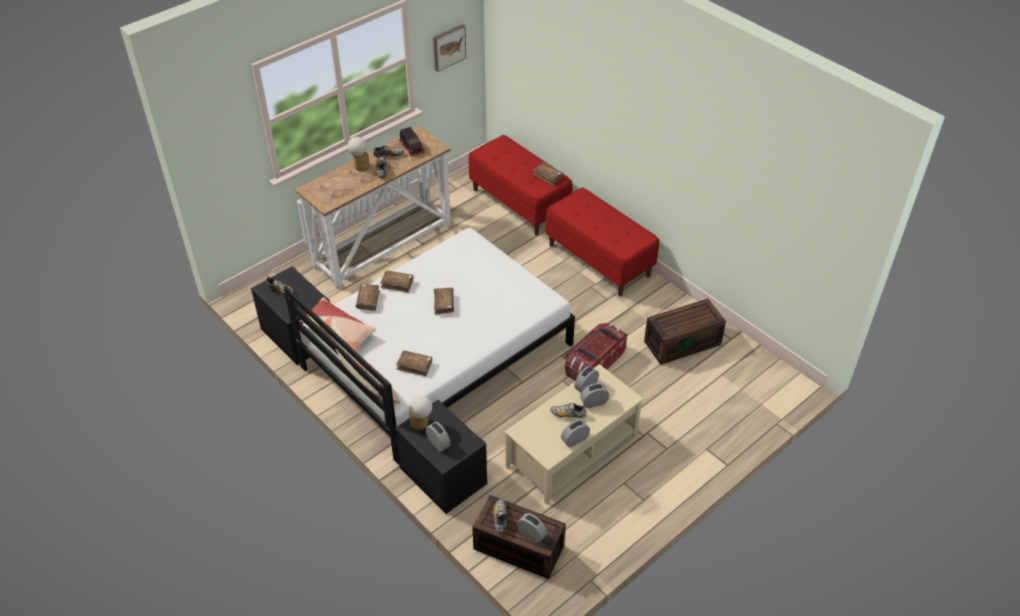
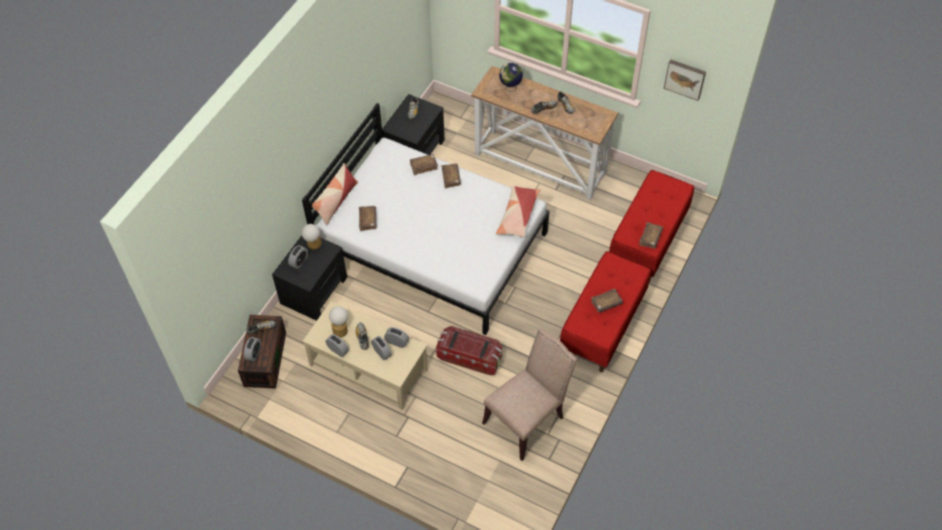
camera: 70 degrees right, 10 degrees up
(336, 184) = (510, 88): none -> globe
(339, 331) = (384, 161): pillow -> pillow (518, 216)
(360, 166) = (542, 93): table lamp -> table lamp (341, 329)
(412, 148) = (585, 117): toy truck -> none
(444, 304) = (442, 215): brown book -> brown book (606, 303)
(682, 342) = (527, 419): brown storage box -> beige chair

